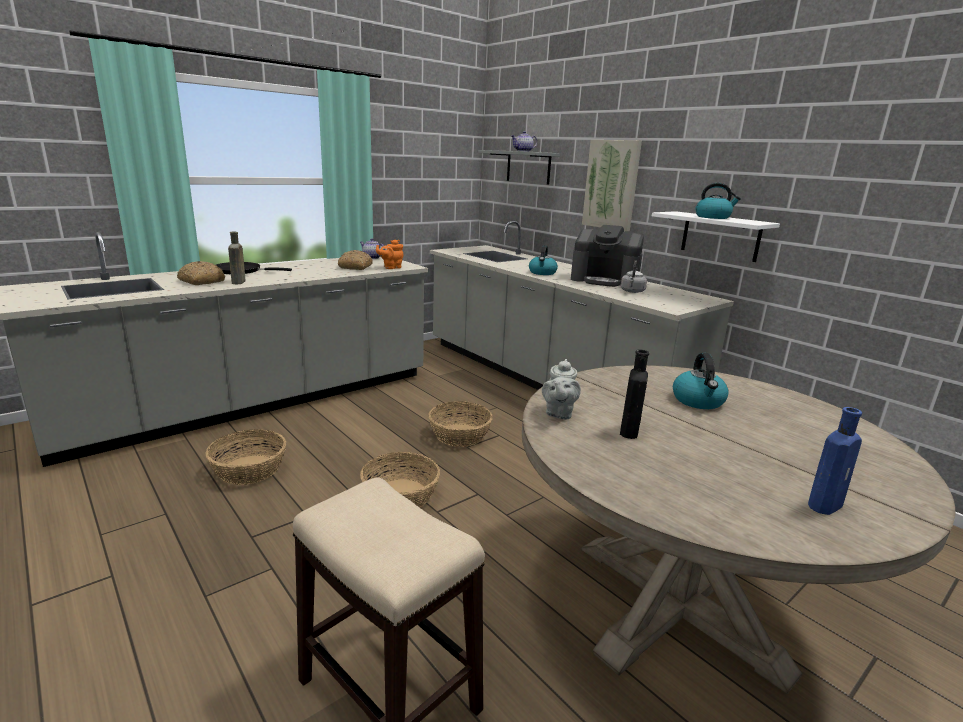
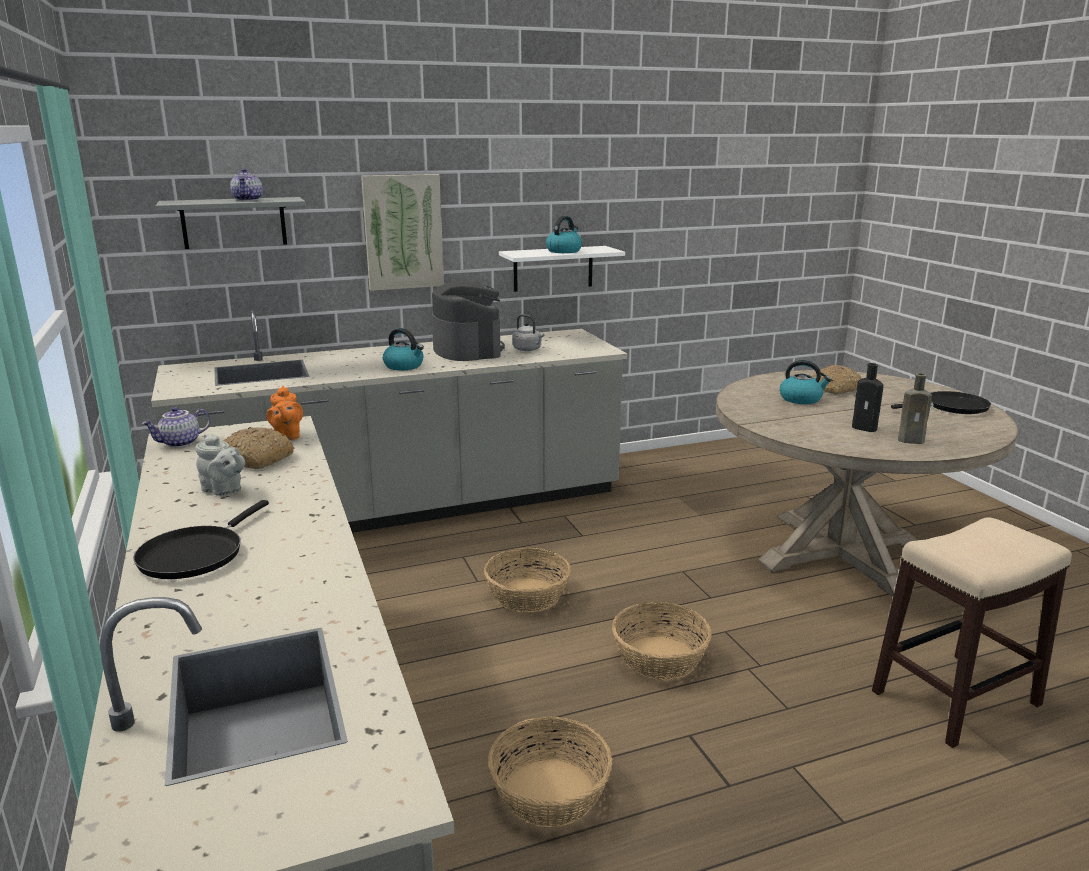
camera: 70 degrees left, 0 degrees up
(201, 281) = (269, 592): bread -> bread (835, 388)
(238, 282) = (312, 554): brown bottle -> brown bottle (912, 441)
(558, 413) = (833, 442): grey teapot -> grey teapot (224, 490)
(605, 280) = (467, 349): coffee machine -> coffee machine turned 60 degrees counterclockwise
(825, 504) = (952, 407): blue bottle -> black frying pan

